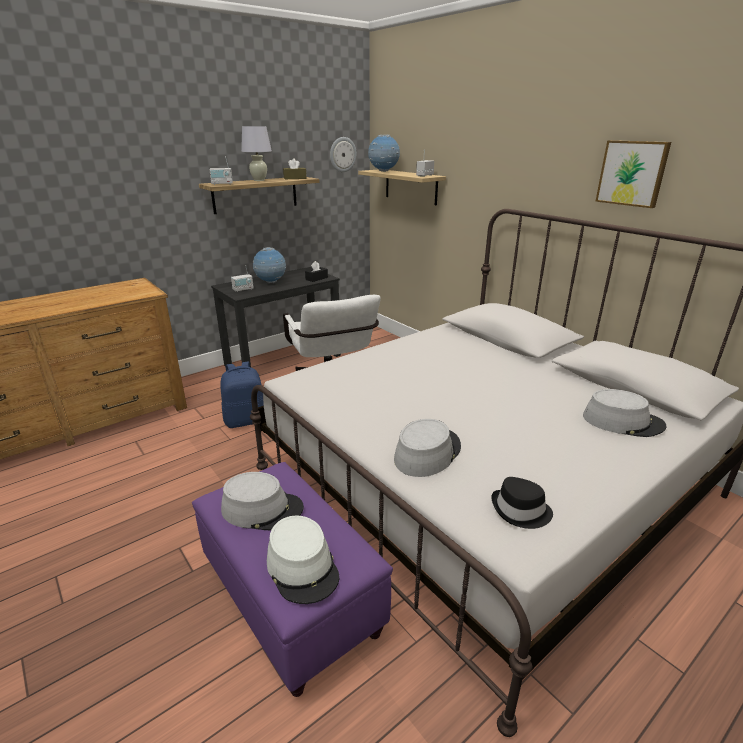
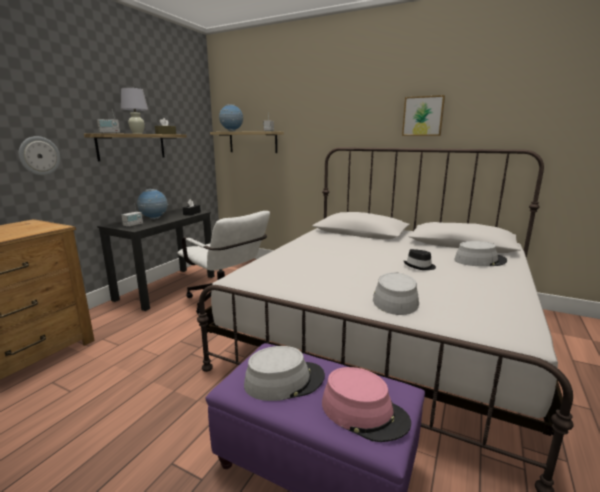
camera: 25 degrees left, 10 degrees down
(246, 420) = (164, 337): blue backpack -> none
(303, 567) = (364, 412): white hat -> pink hat
(342, 154) = (194, 120): wall clock -> wall clock (39, 156)
(520, 511) = (493, 316): black hat -> black hat (419, 266)

